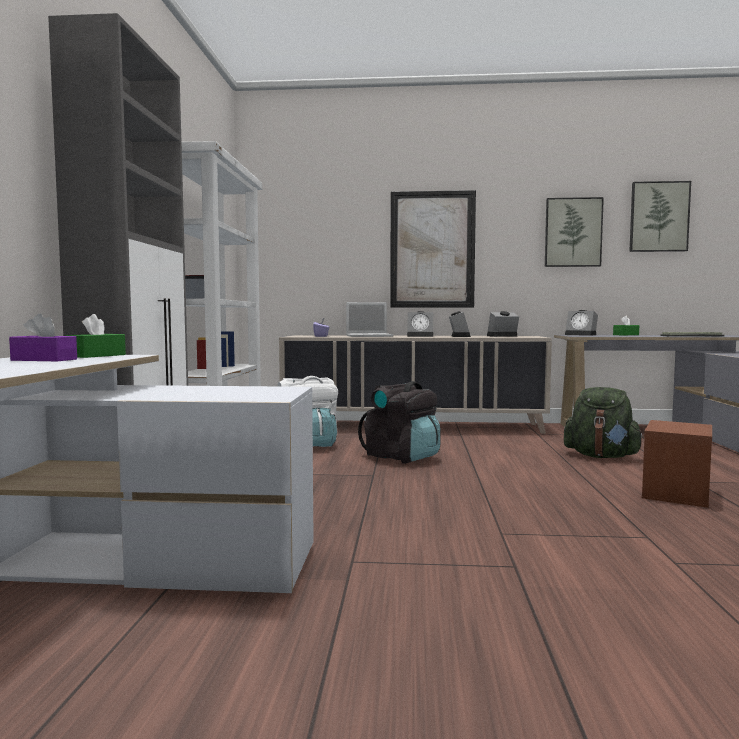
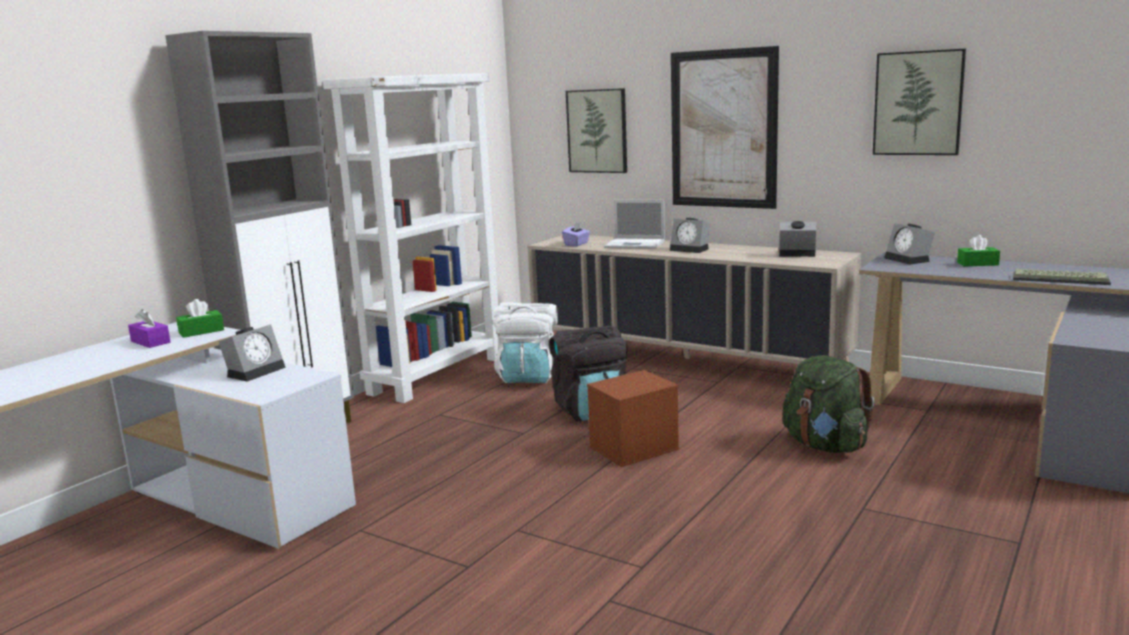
camera: 30 degrees right, 10 degrees up
(459, 336) = (737, 252): alarm clock -> alarm clock (256, 371)
(659, 217) = (1061, 75): picture -> picture (597, 131)
(677, 494) = (796, 521): brown storage box -> brown storage box (633, 449)

